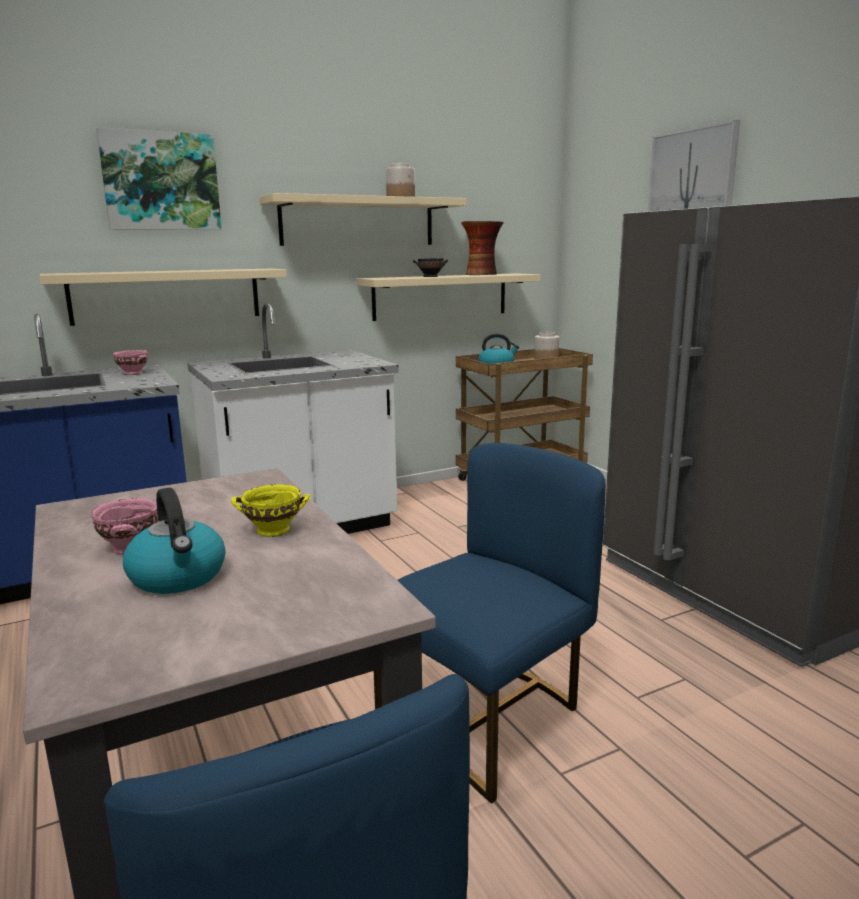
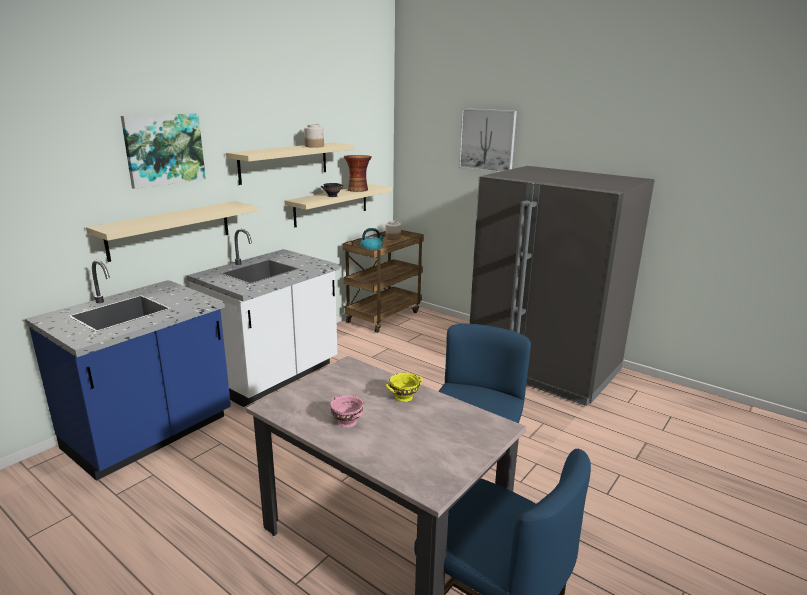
camera: 25 degrees left, 5 degrees up
(133, 373) = (167, 292): pink bowl -> none
(178, 577) = (397, 433): kettle -> none

